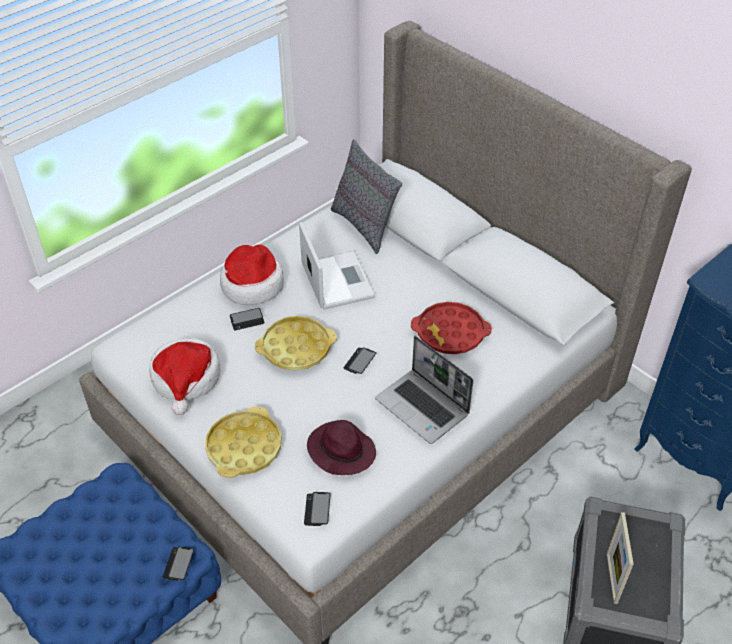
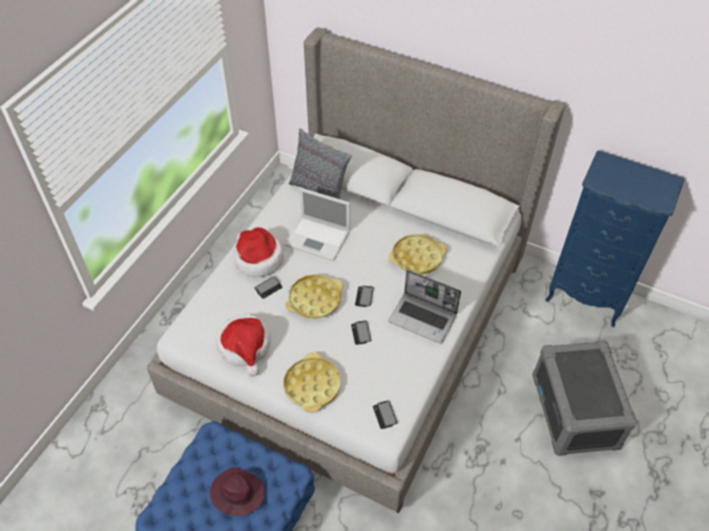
camera: 20 degrees left, 5 degrees up
(178, 564) = (288, 484): phone -> phone (361, 333)
(336, 279) = (319, 238): laptop -> laptop turned 150 degrees clockwise
(340, 450) = (381, 367): purple hat -> purple hat (236, 493)
(450, 333) = (417, 257): red tray -> yellow tray
(611, 578) = (580, 397): picture frame -> none

